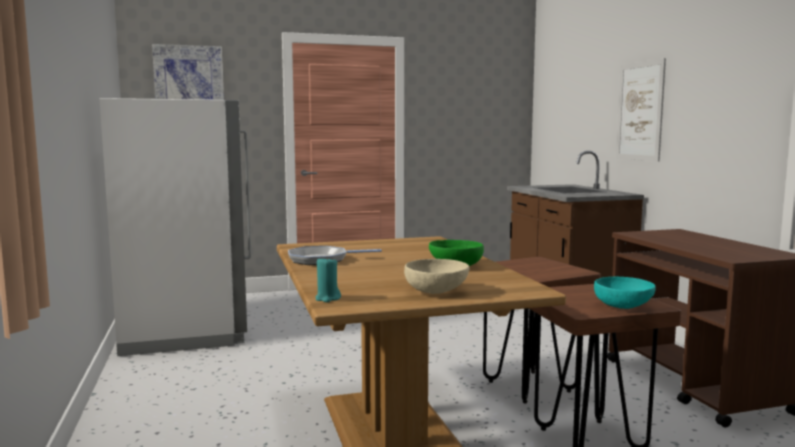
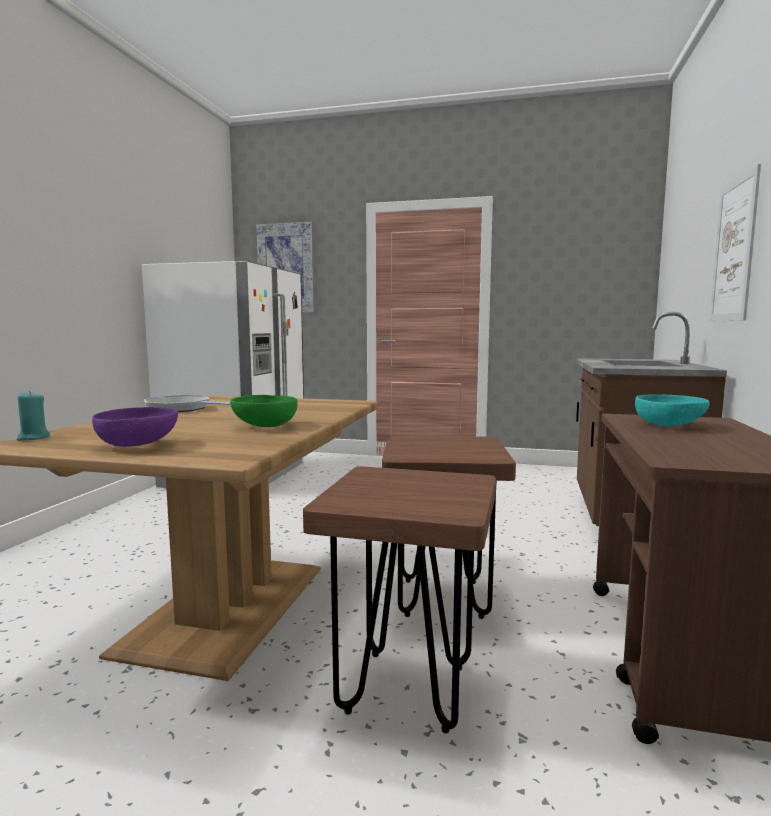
camera: 30 degrees right, 0 degrees up
(437, 291) = (138, 445): beige bowl -> purple bowl
(624, 306) = (411, 506): turquoise bowl -> turquoise bowl (670, 426)

